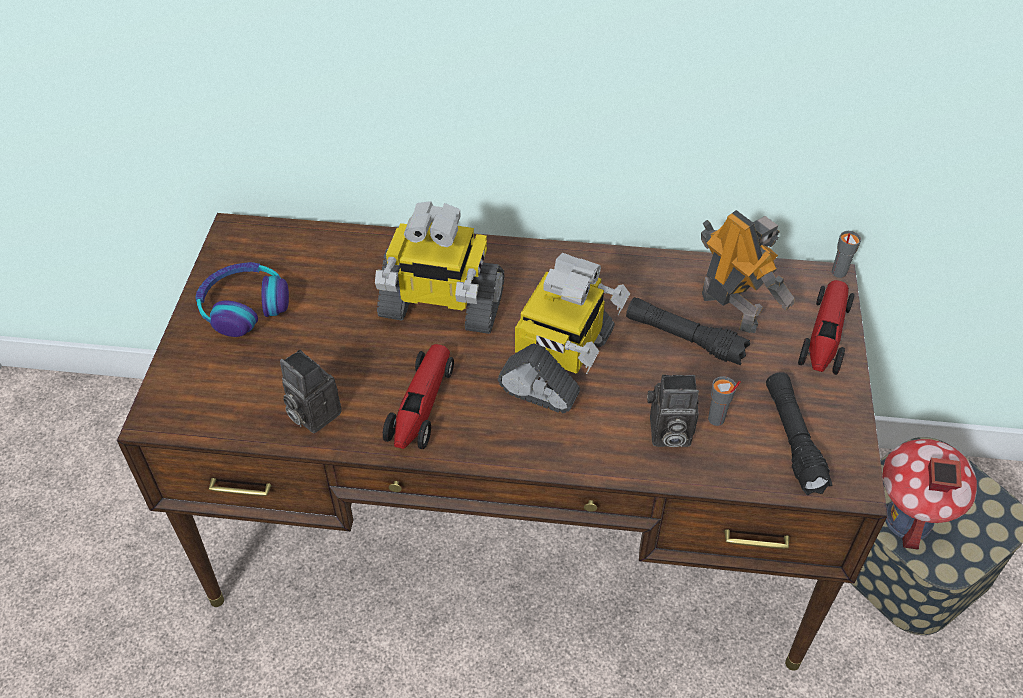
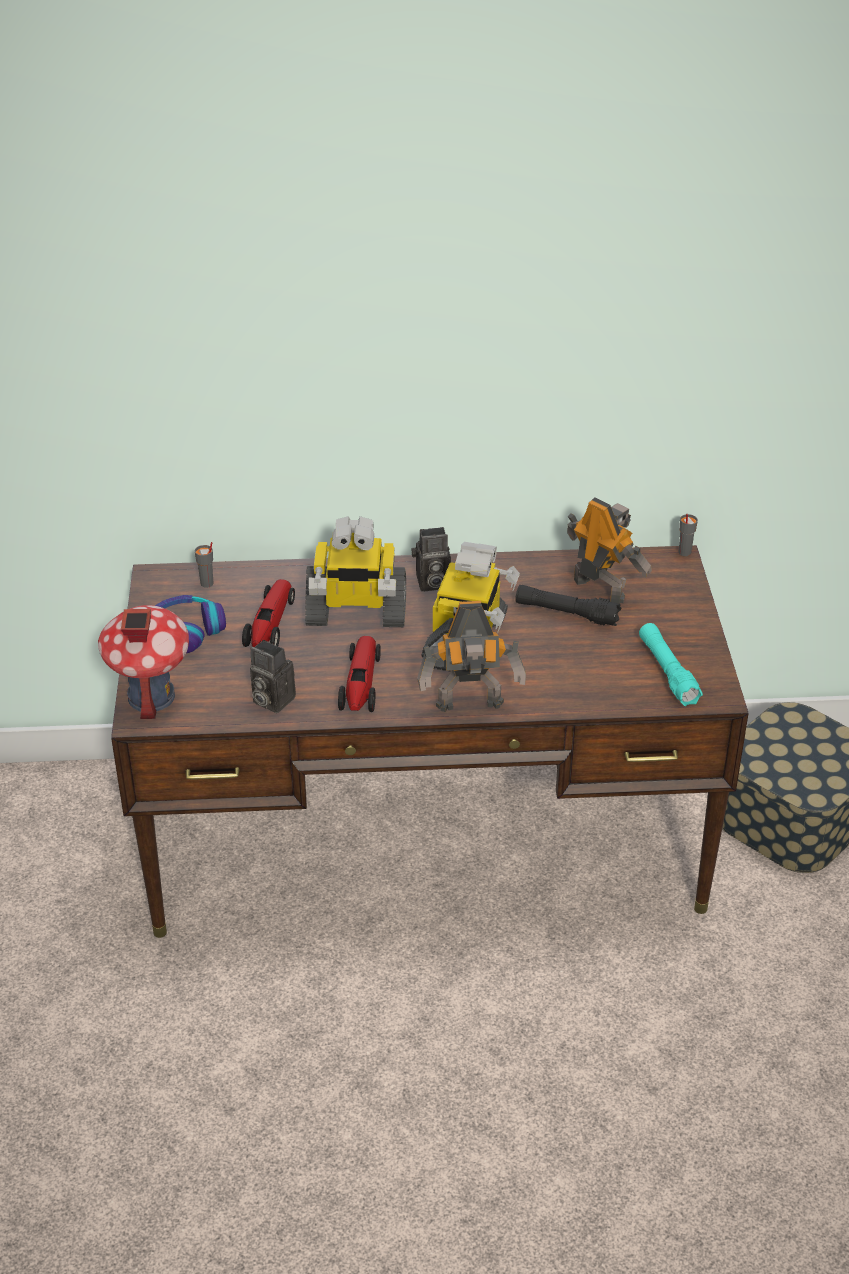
camera: 10 degrees left, 10 degrees down
(543, 457) = (471, 707): none -> toy robot
(667, 434) = (567, 680): camera -> camera (431, 583)
(716, 419) = (604, 665): grey cup -> grey cup (207, 584)
(793, 439) = (667, 672): black flashlight -> turquoise flashlight
(825, 336) = (681, 599): toy car -> toy car (270, 624)
(908, 520) = (779, 766): toy house -> toy house (151, 697)

